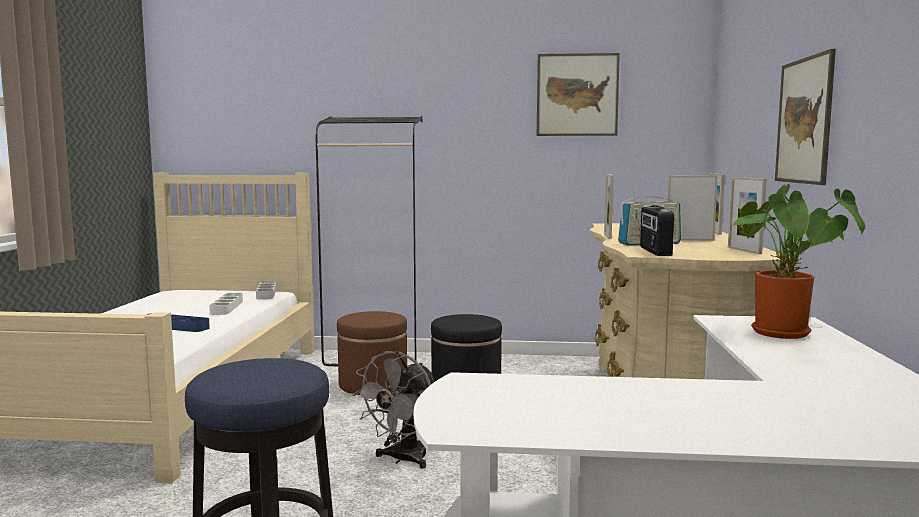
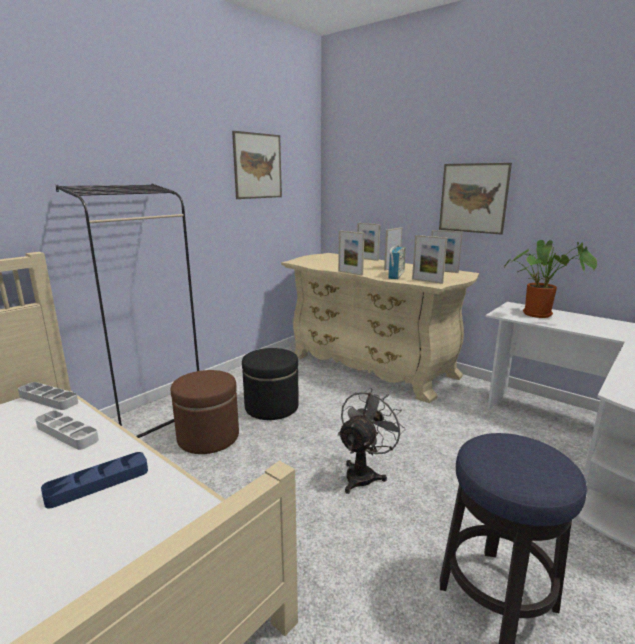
camera: 55 degrees left, 10 degrees up
(402, 459) = (364, 474): grey fan -> grey fan turned 120 degrees counterclockwise
(654, 251) = (427, 281): radio -> picture frame

